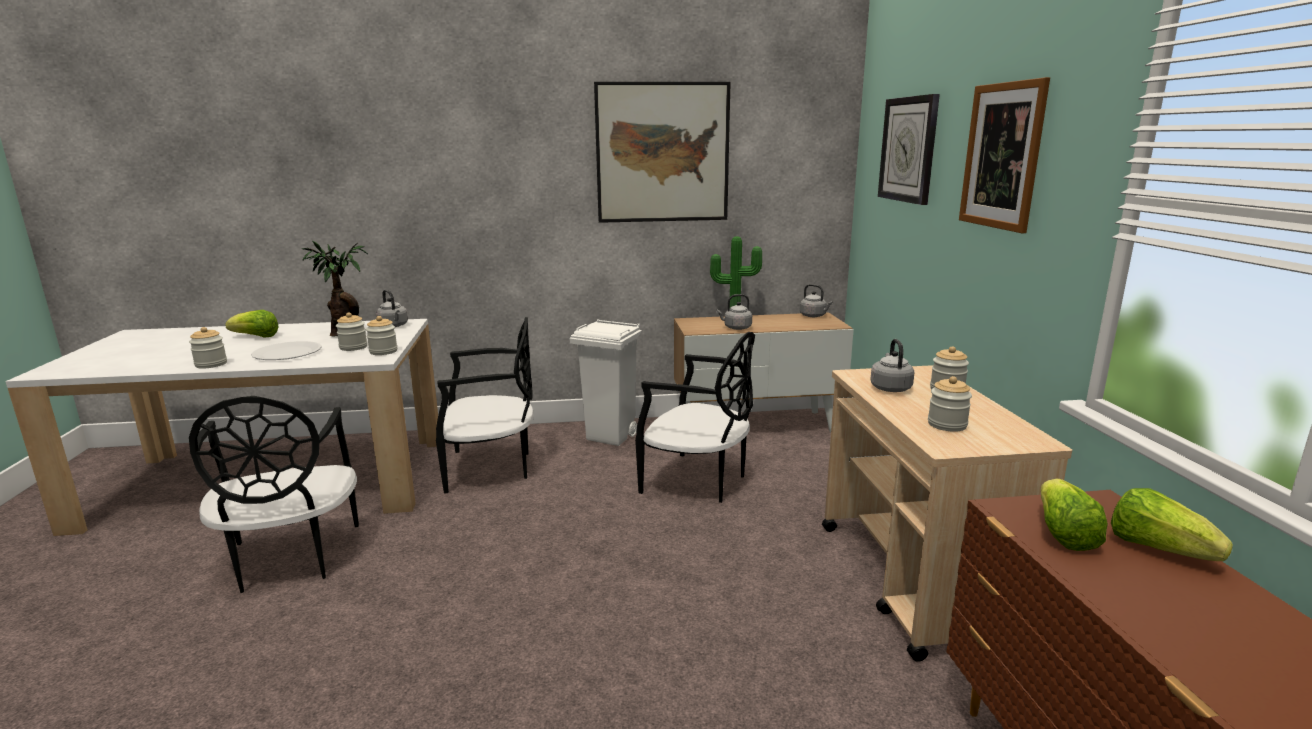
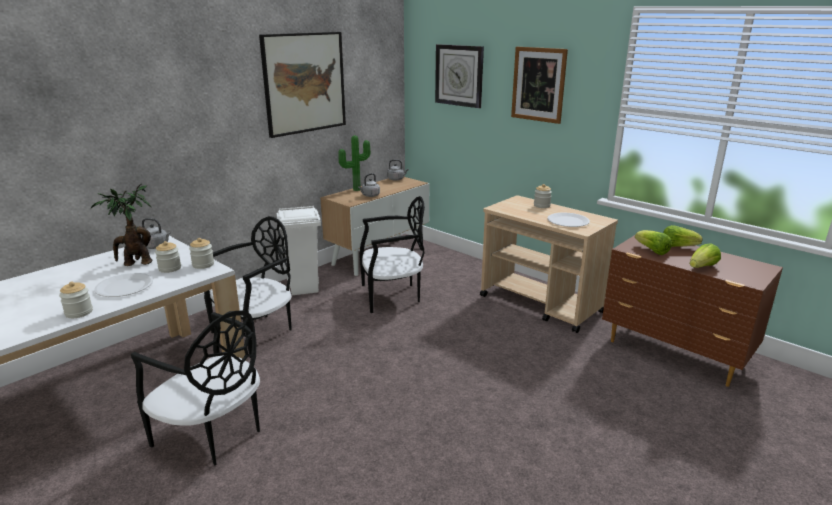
camera: 40 degrees left, 5 degrees up
(256, 337) = (52, 284): lettuce -> lettuce (702, 267)
(890, 388) = (521, 210): grey kettle -> none
(947, 424) = (568, 221): jar -> white plate

